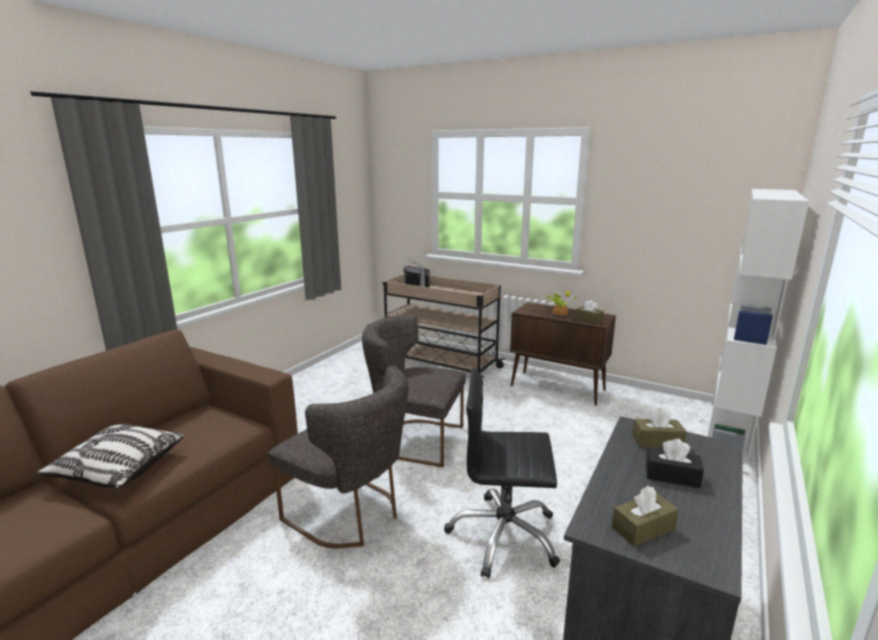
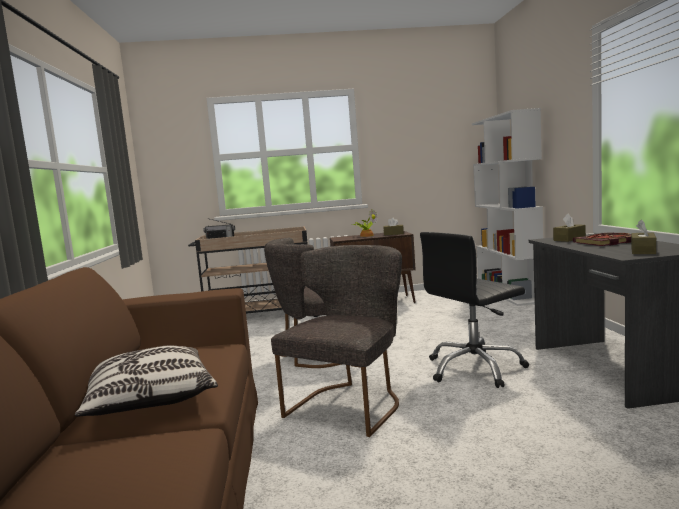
camera: 35 degrees left, 10 degrees down
(350, 515) = (351, 403): grey chair -> grey chair turned 60 degrees counterclockwise
(672, 476) = (606, 242): black tissue box -> book

